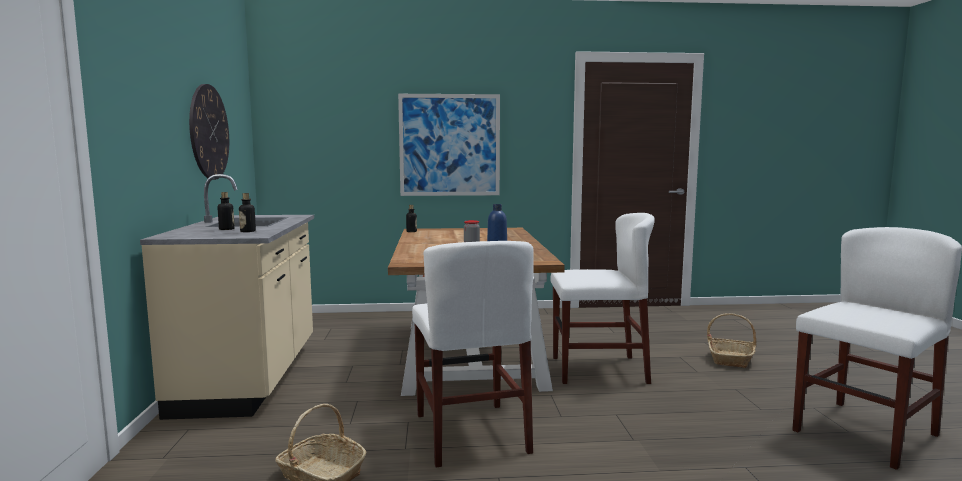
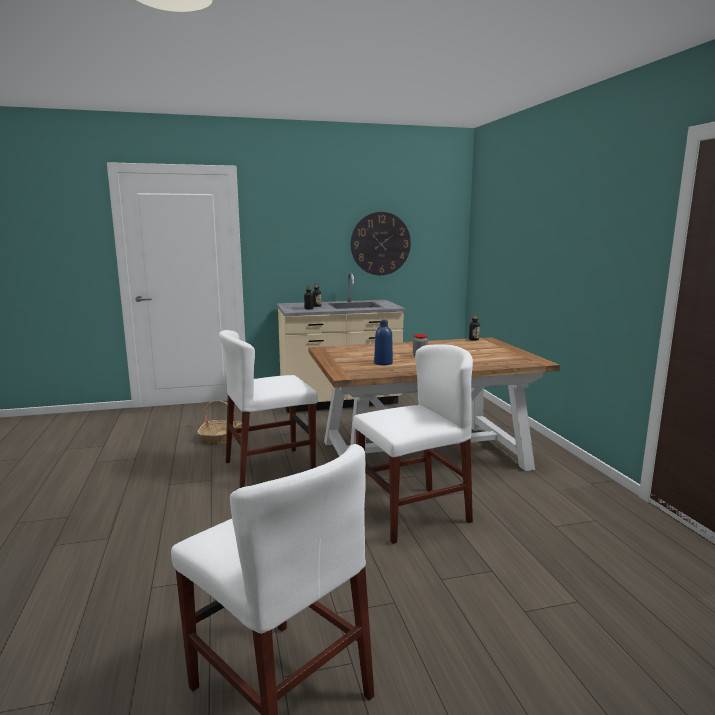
camera: 80 degrees right, 5 degrees up
(449, 145) = (560, 259): picture -> none
(598, 370) = (413, 514): white chair -> white chair turned 105 degrees counterclockwise
(731, 359) = (511, 617): basket -> none

